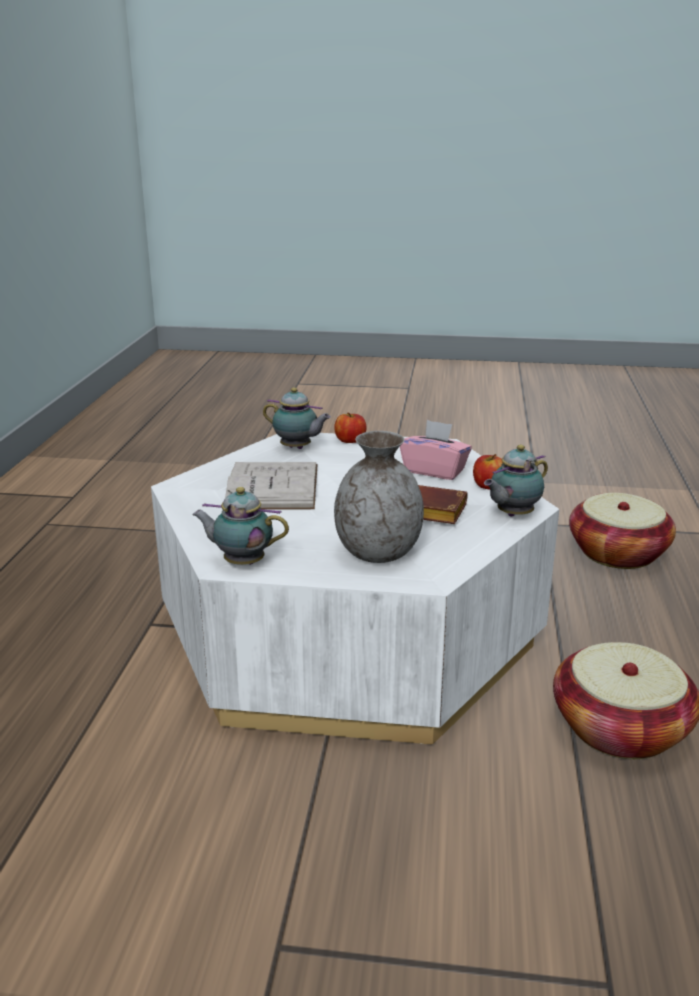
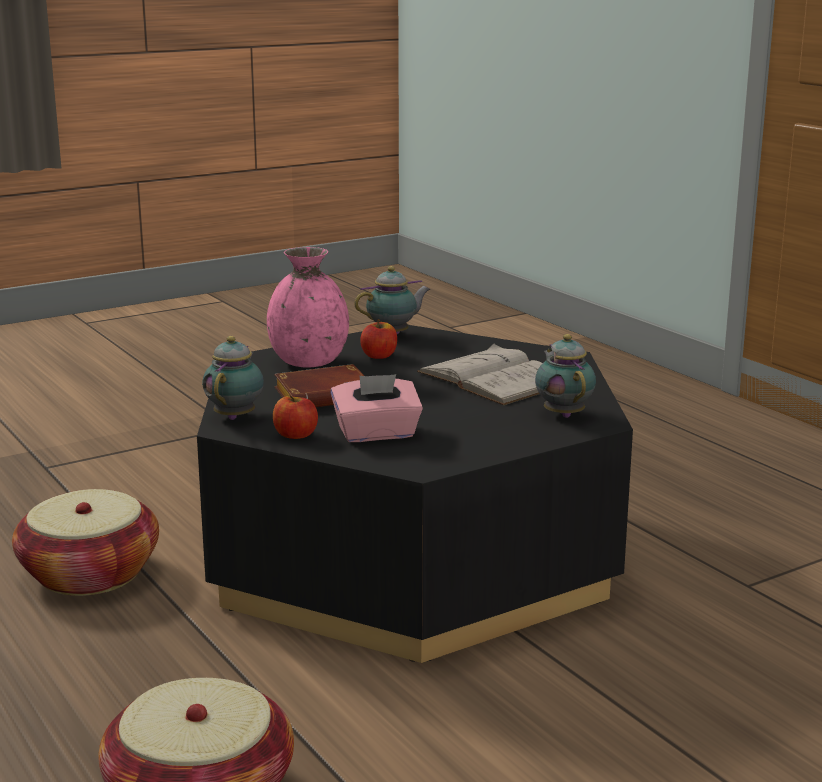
camera: 140 degrees right, 5 degrees down
(297, 448) = (563, 414): teapot -> teapot turned 90 degrees clockwise
(349, 634) = (411, 554): white coffee table -> black coffee table
(350, 440) = (534, 439): apple -> apple (379, 356)
(378, 553) = (309, 362): grey vase -> pink vase

